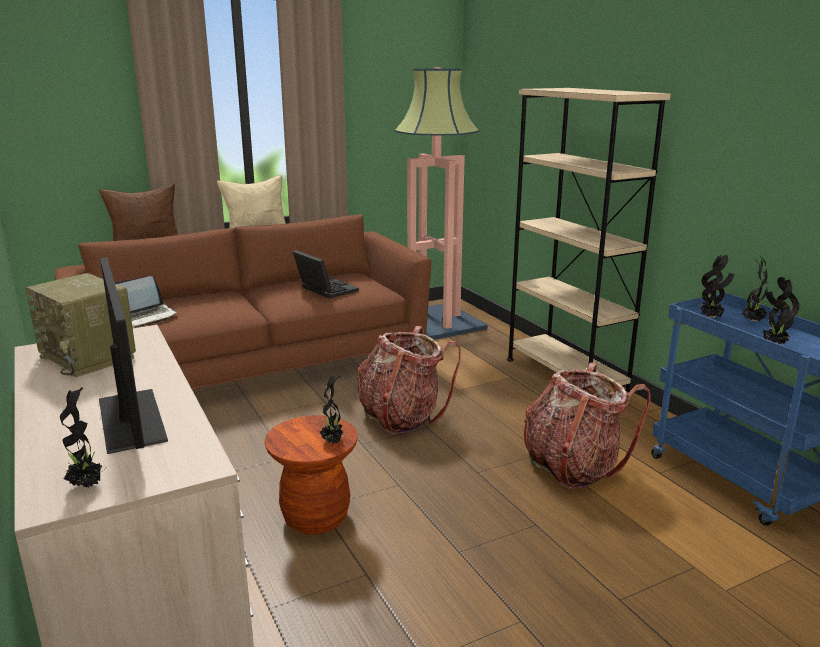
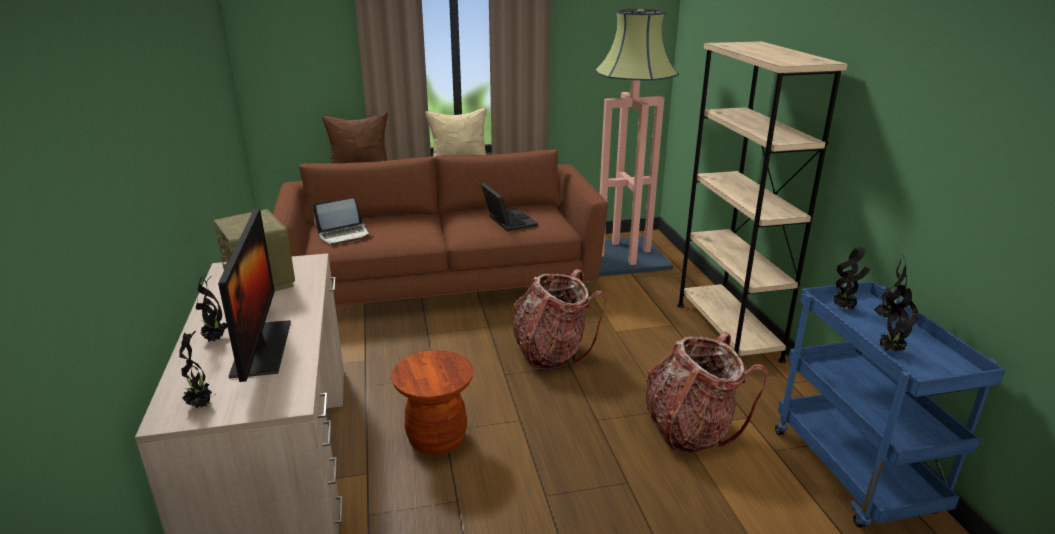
camera: 15 degrees right, 5 degrees up
(333, 442) = (447, 380): potted plant -> potted plant (215, 339)

